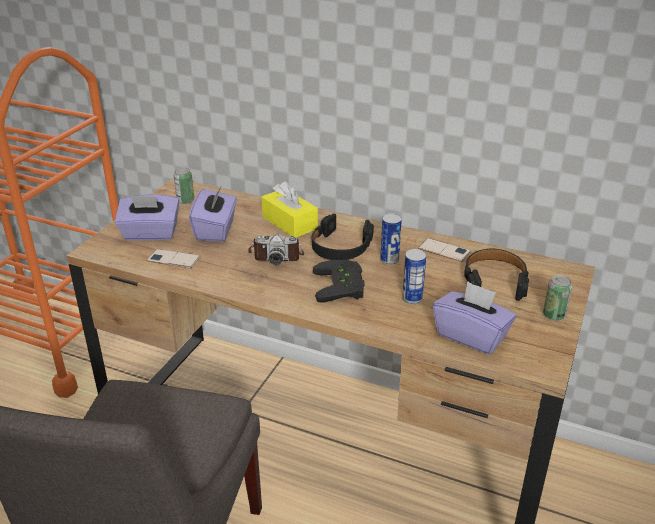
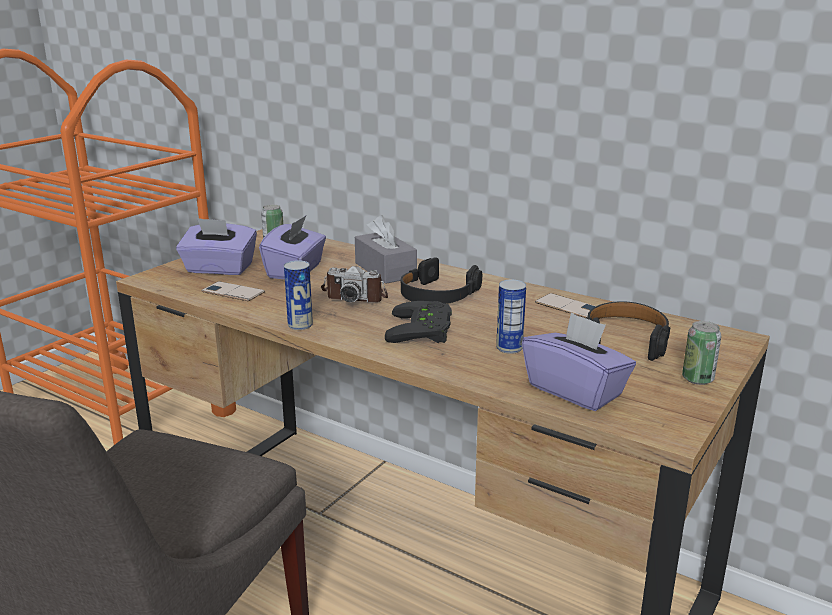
camera: 10 degrees right, 10 degrees down
(289, 223) = (385, 270): yellow tissue box -> grey tissue box
(389, 260) = (494, 310): can -> can (300, 325)

